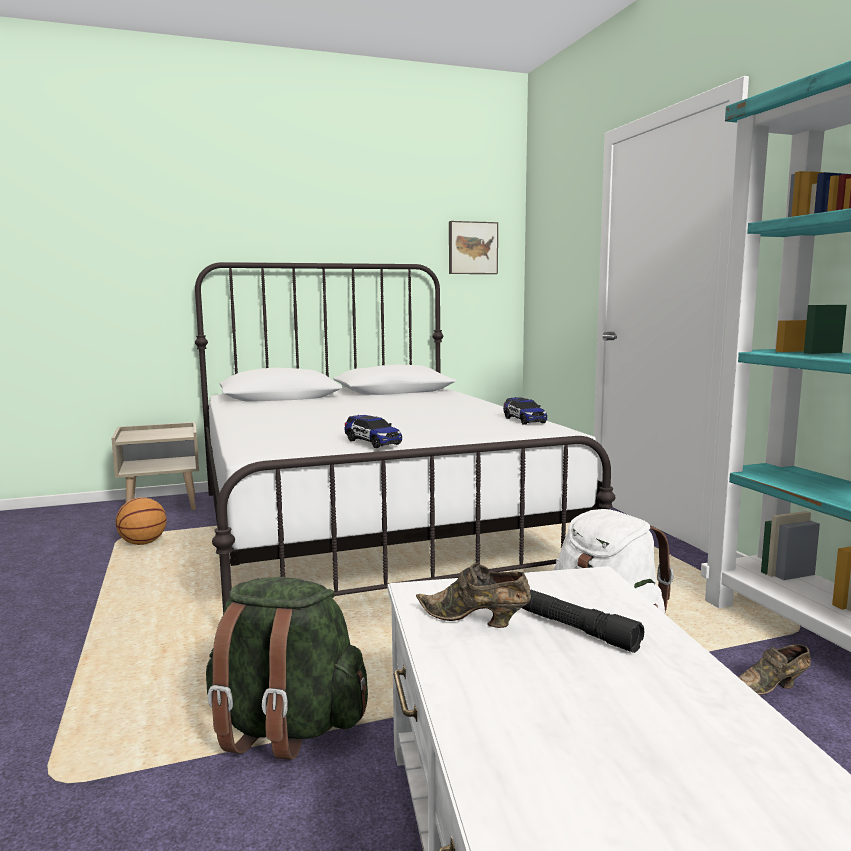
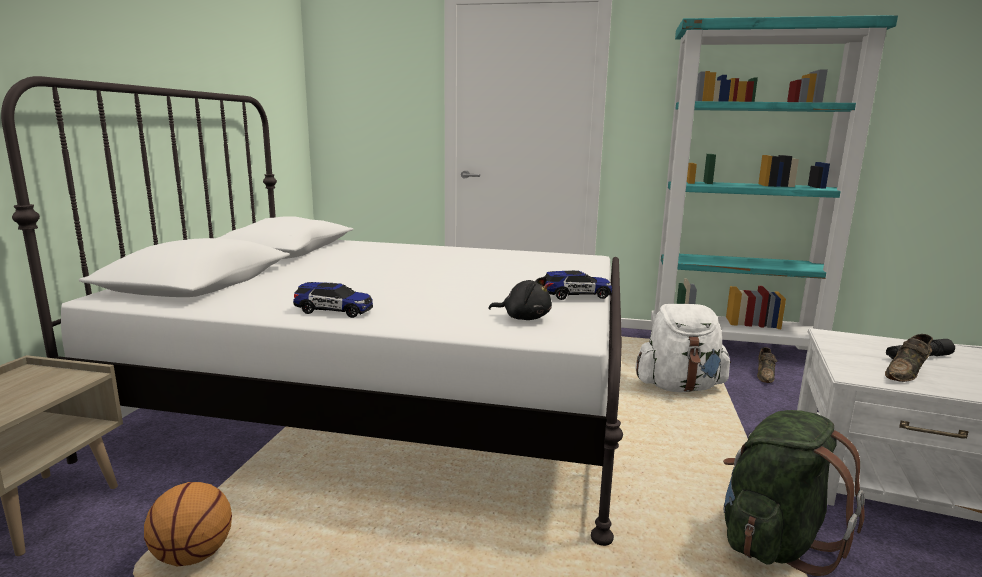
camera: 60 degrees left, 5 degrees up
(286, 442) = (524, 318): none -> black plush toy
(472, 248) = (275, 80): picture -> none
(524, 420) = (533, 254): toy car -> toy car (334, 311)

